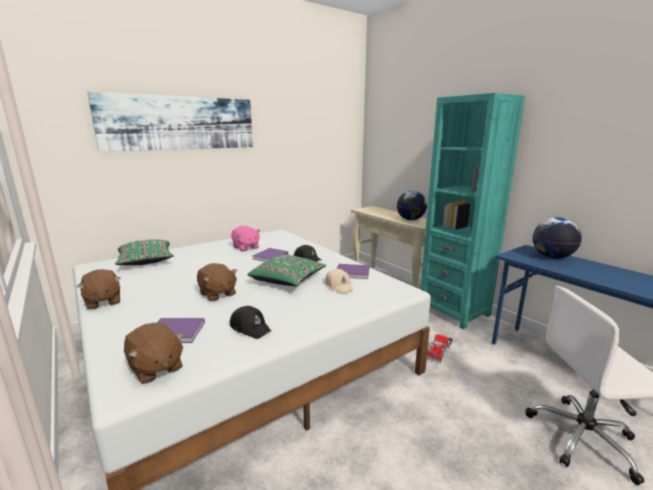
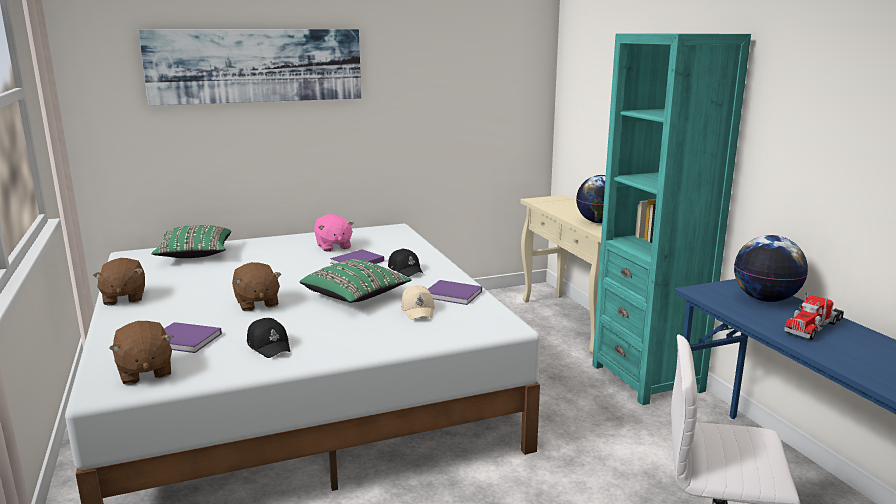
camera: 15 degrees right, 0 degrees up
(439, 350) = (580, 428): toy truck -> toy truck (813, 326)

